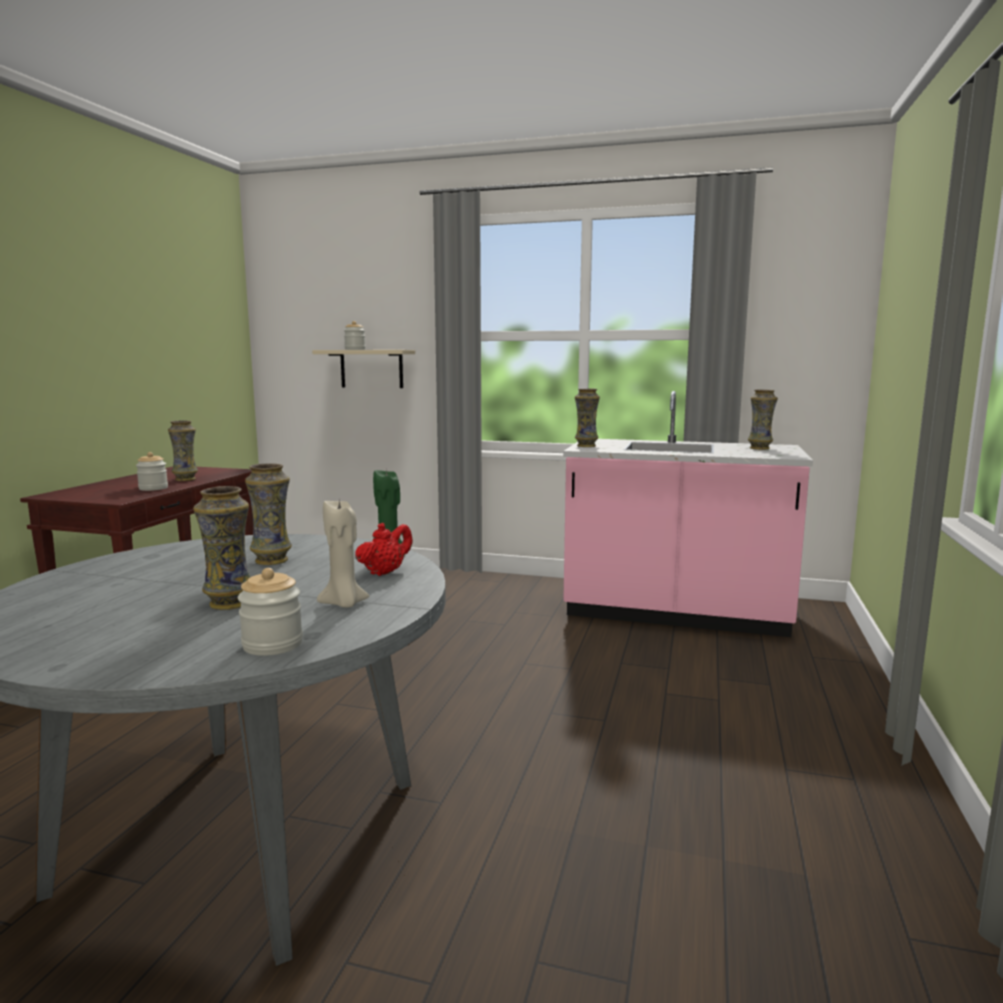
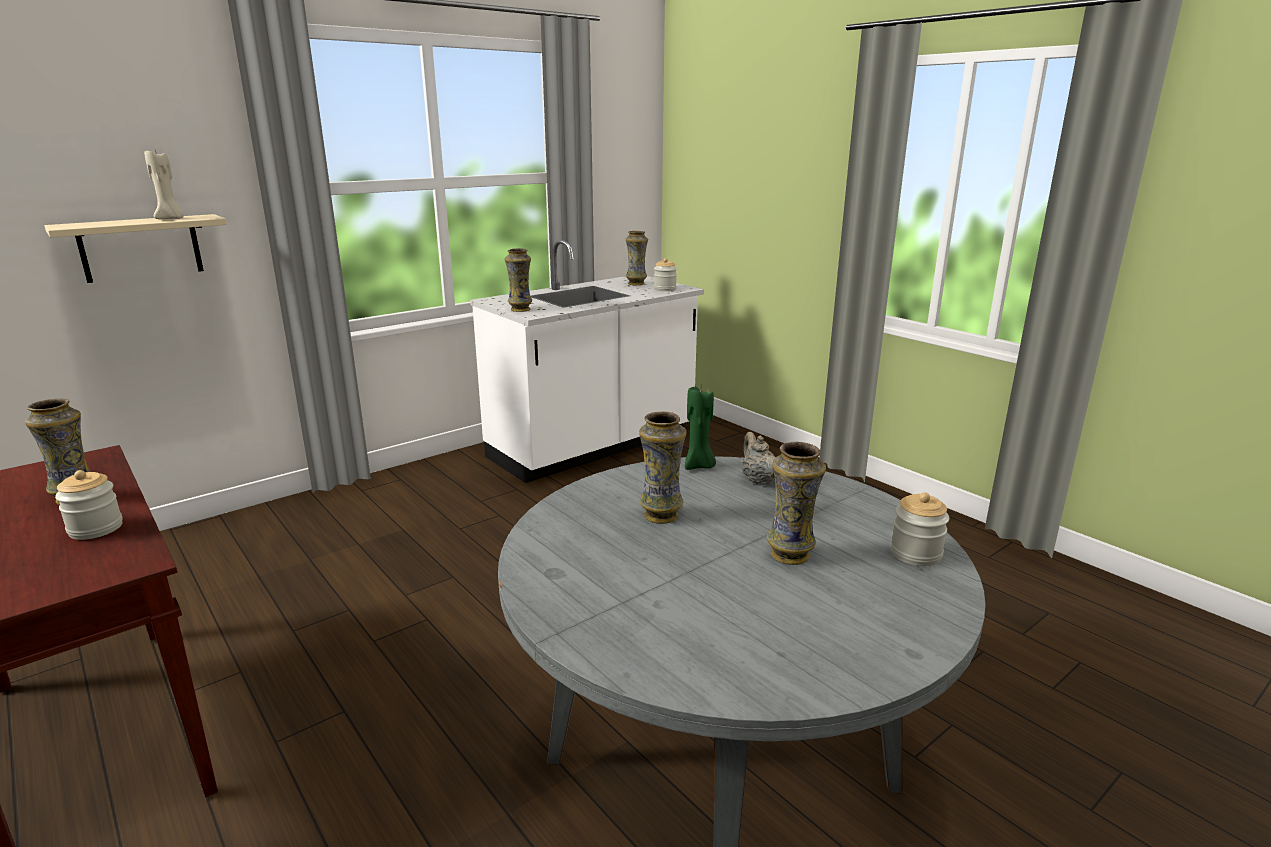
camera: 55 degrees left, 10 degrees up
(344, 604) = (834, 511): beige candle -> beige candle (171, 219)
(355, 349) = (120, 222): jar -> jar (665, 289)
(384, 572) = (758, 479): red teapot -> beige teapot
(675, 615) = (593, 447): pink counter -> white counter

